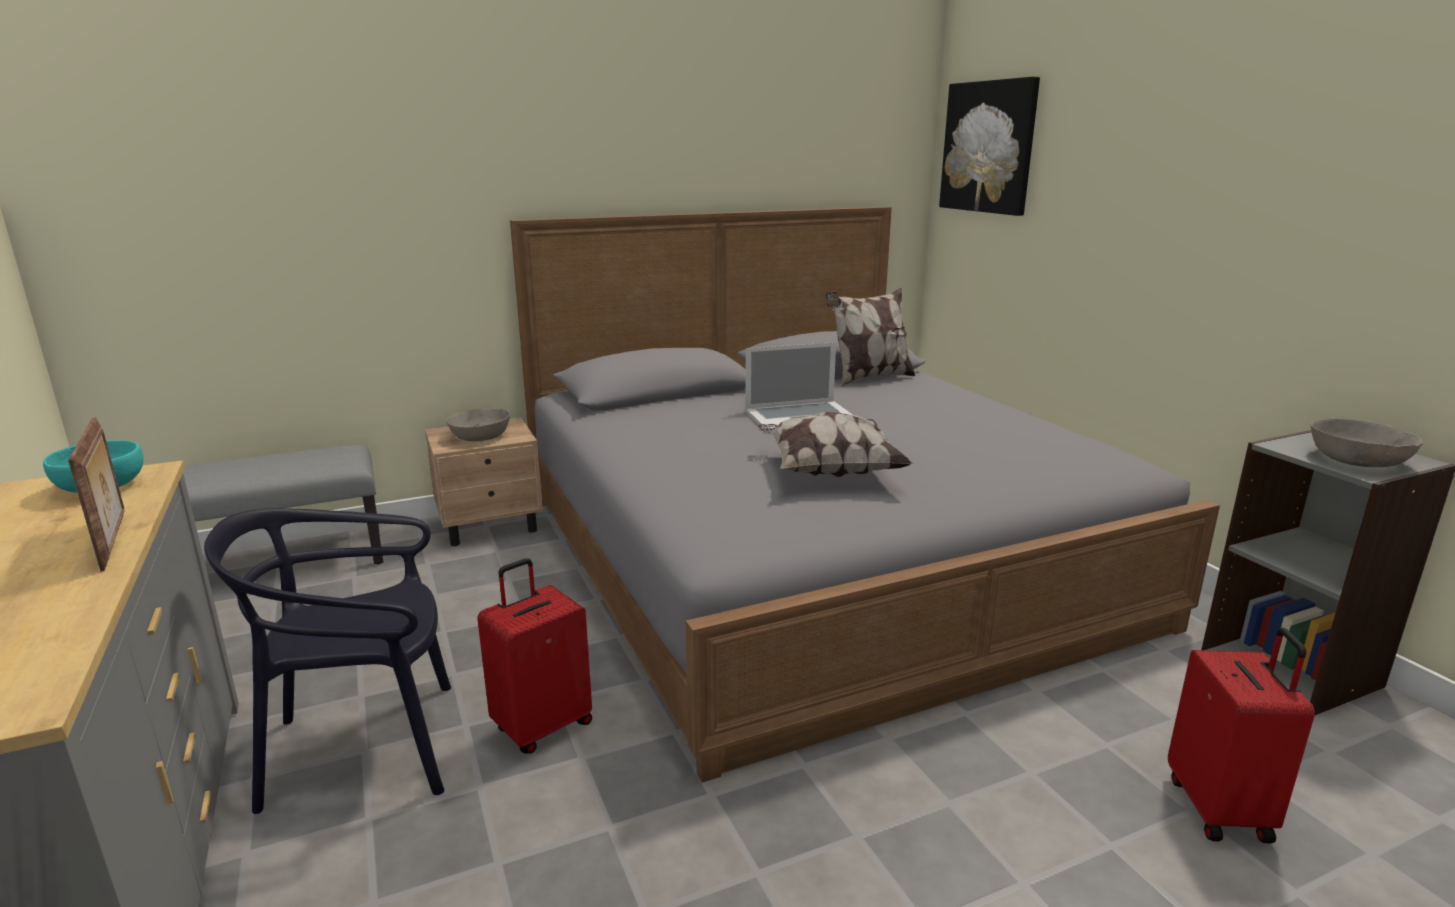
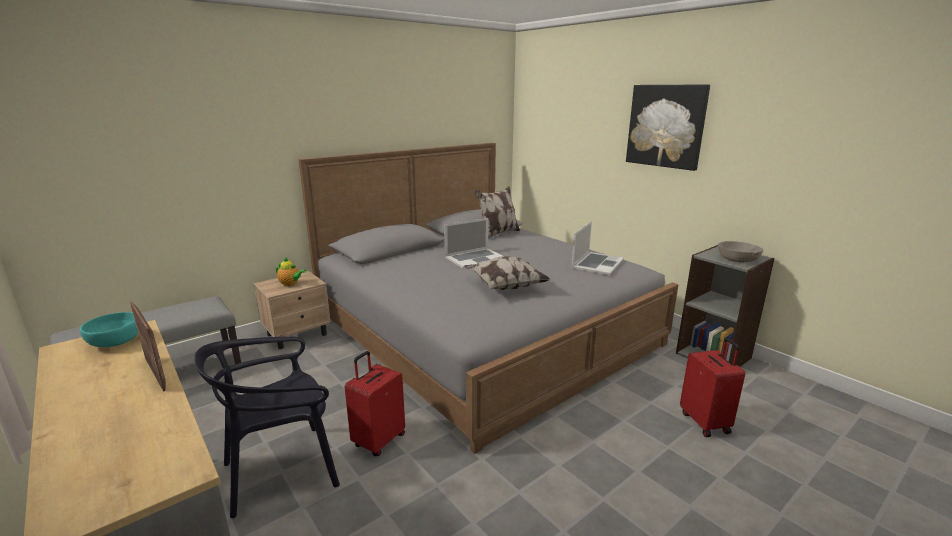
camera: 15 degrees left, 0 degrees up
(480, 436) = (290, 284): grey bowl -> teapot
(989, 147) = (544, 112): picture -> picture (666, 126)
(1042, 446) = (597, 263): none -> laptop

